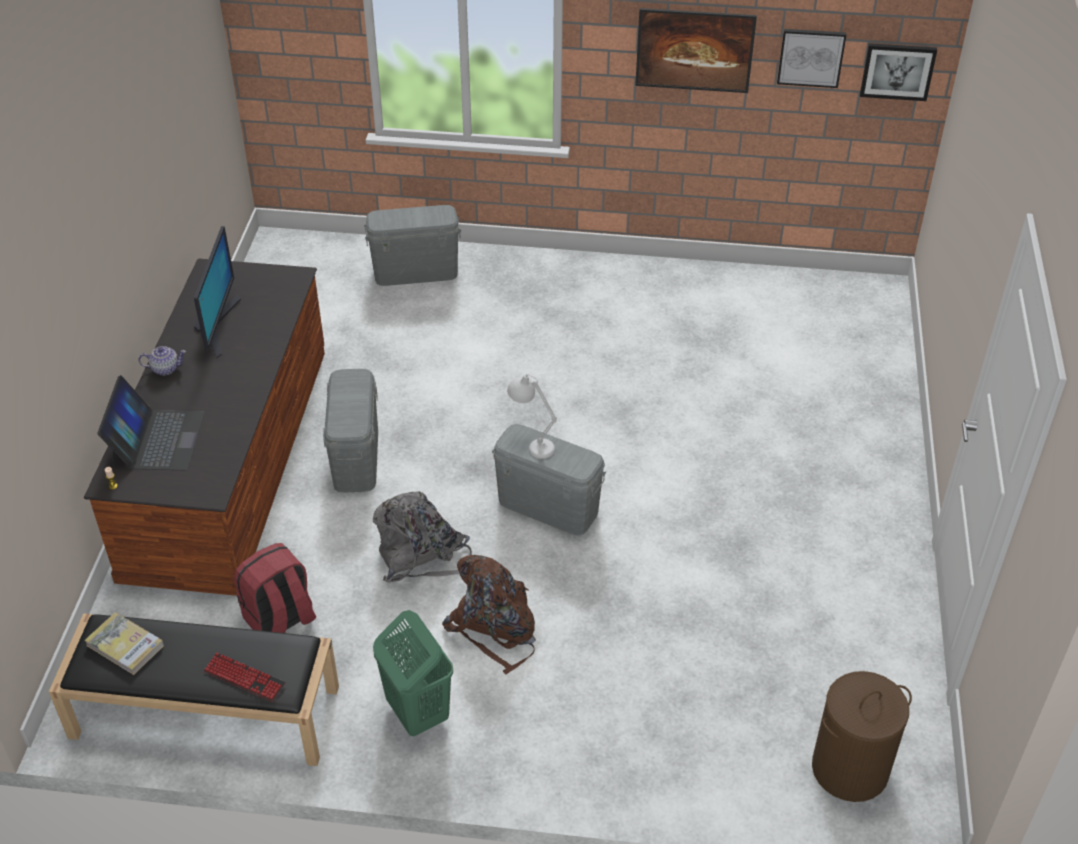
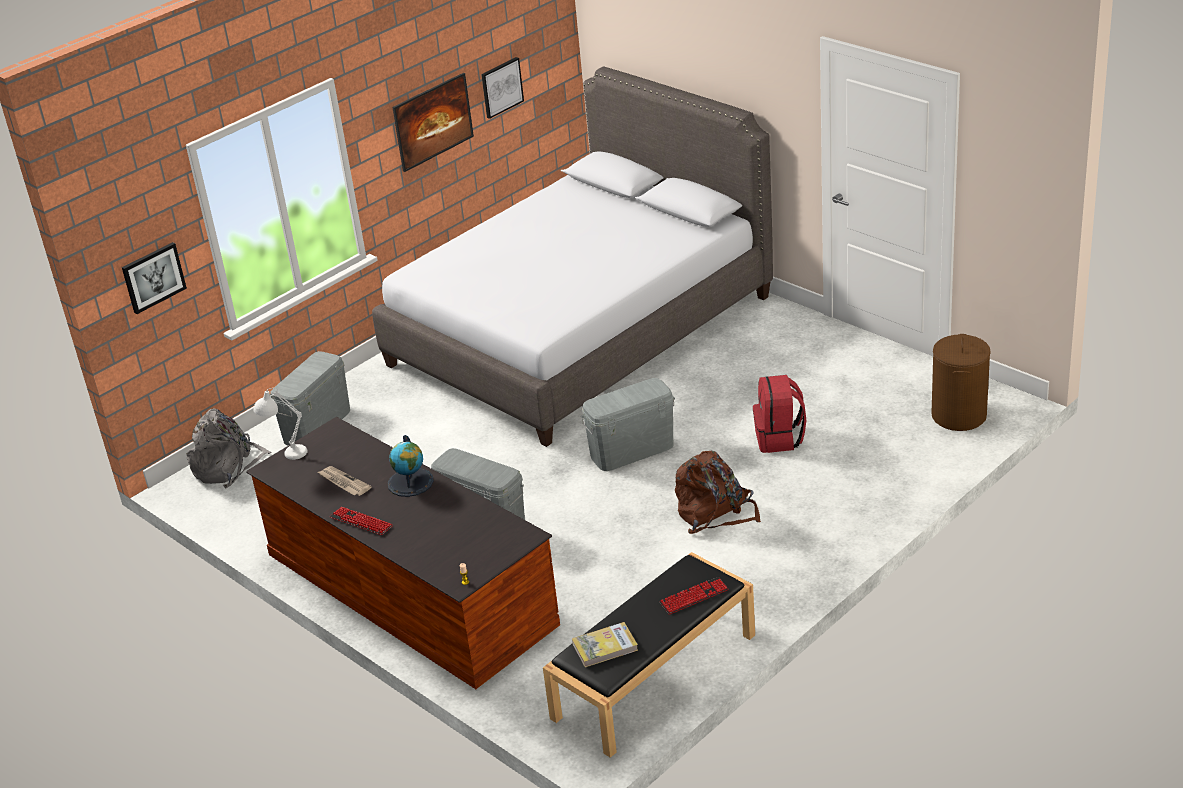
camera: 50 degrees left, 10 degrees down
(157, 440) = (439, 547): laptop -> none
(165, 368) = (361, 522): teapot -> keyboard
(217, 326) = (343, 482): monitor -> newspaper
(245, 368) = (410, 482): none -> globe
(280, 620) = (605, 612): red backpack -> red backpack (779, 439)
(417, 712) = (753, 573): green laundry basket -> none
(422, 556) = (616, 523): grey backpack -> grey backpack (228, 466)
(531, 445) = (613, 401): white table lamp -> white table lamp (286, 455)
(714, 361) = (579, 330): none -> grey bed
(897, 71) = (550, 69): picture -> picture (153, 277)

